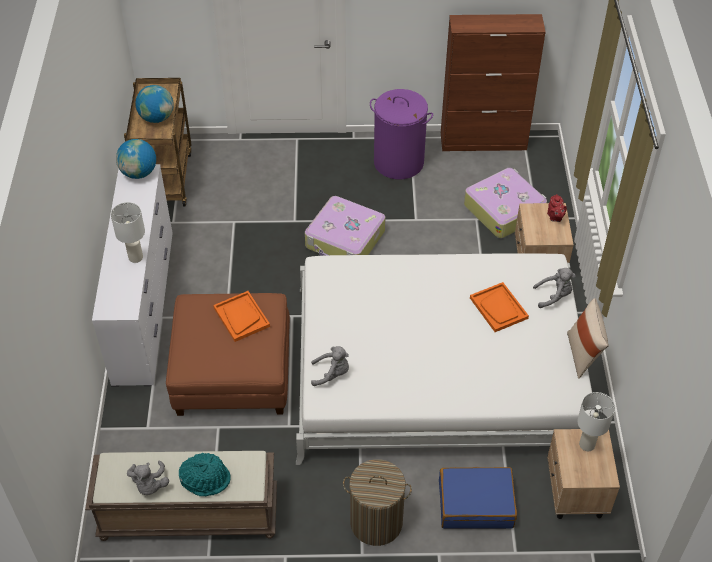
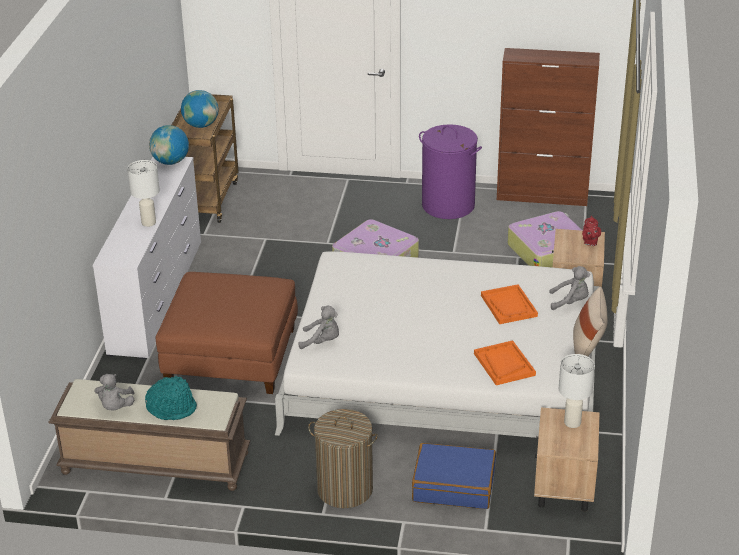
camera: 10 degrees right, 15 degrees down
(241, 317) = (244, 291): orange tray -> orange tray (504, 364)

